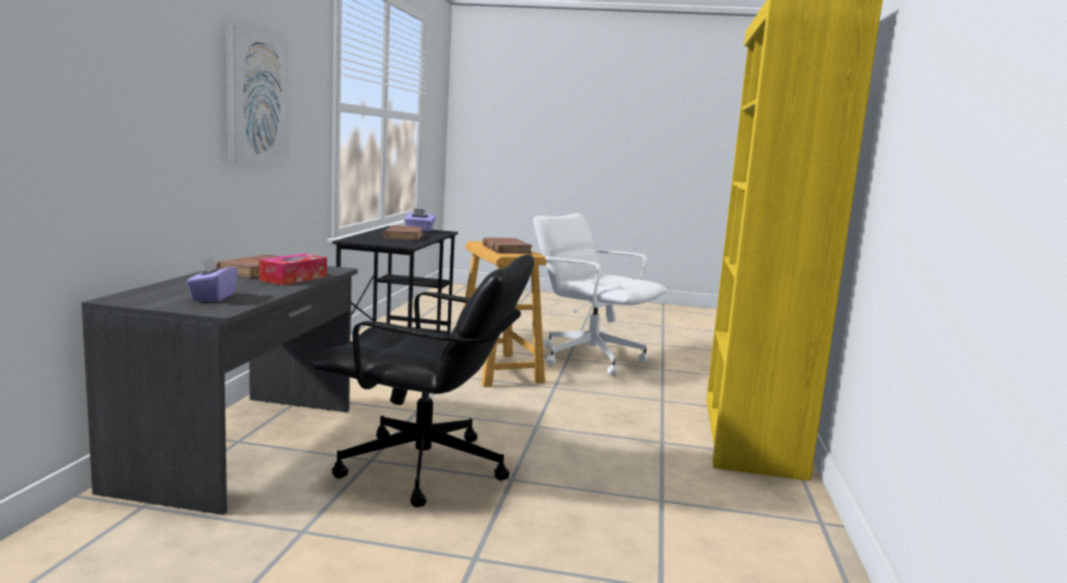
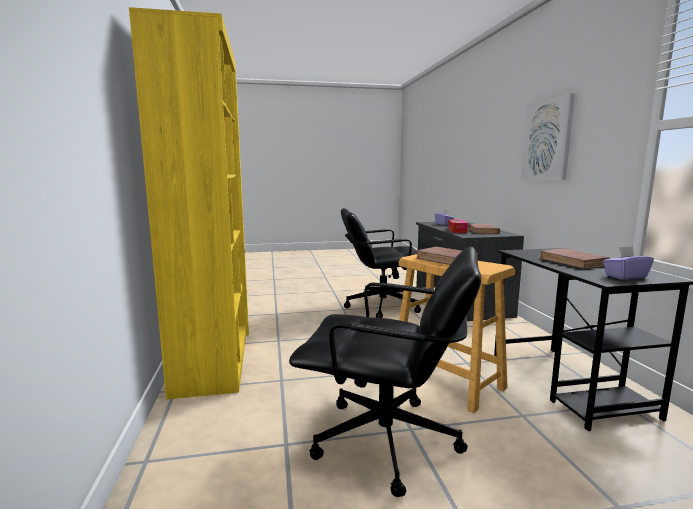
camera: 160 degrees right, 0 degrees up
(590, 358) = (387, 442): white office chair -> black office chair

